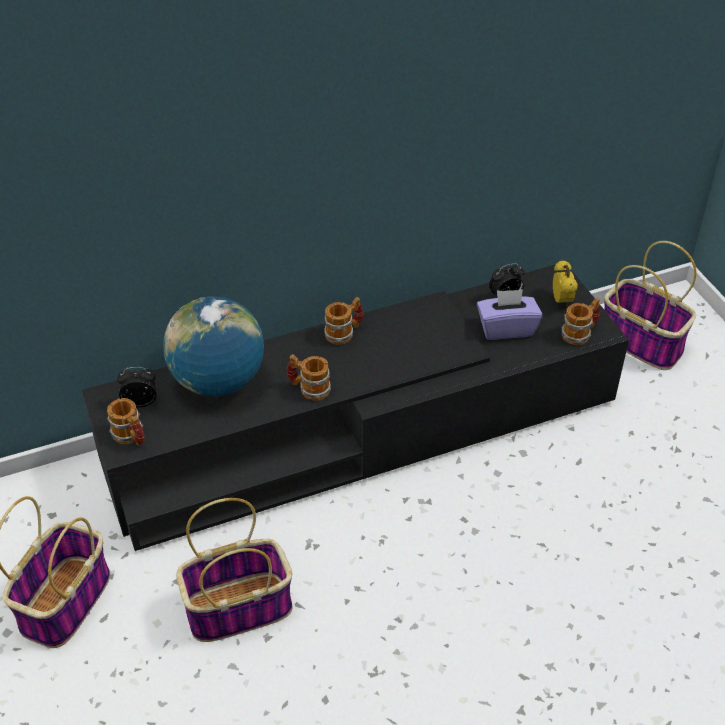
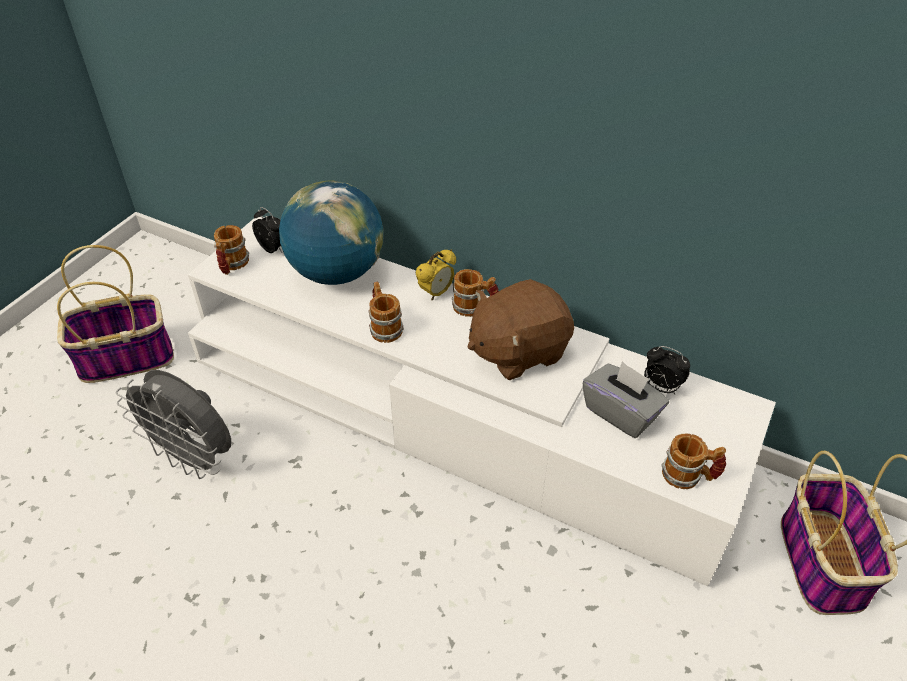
camera: 50 degrees right, 0 degrees up
(240, 607) = (194, 458): basket -> grey fan
(362, 429) = (453, 413): black tv stand -> white tv stand
(408, 338) = (517, 351): none -> brown plush toy
(506, 328) = (621, 413): purple tissue box -> grey tissue box
(561, 301) = (715, 433): alarm clock -> alarm clock (436, 293)

